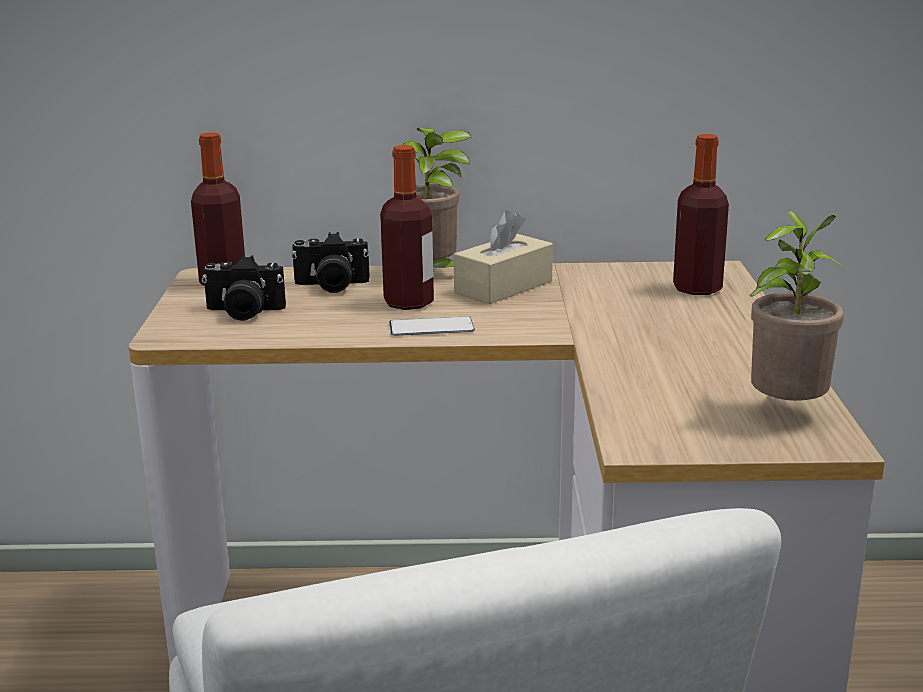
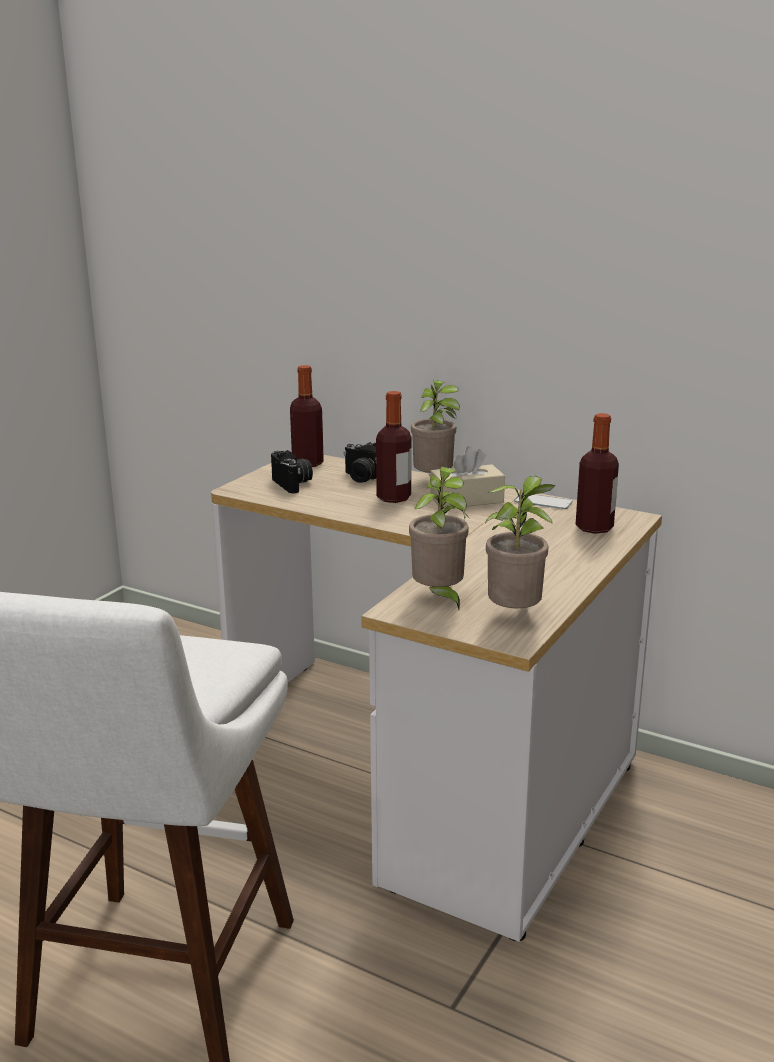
camera: 30 degrees right, 0 degrees up
(243, 312) = (293, 484): camera -> camera turned 150 degrees counterclockwise
(431, 327) = (384, 515): phone -> phone (543, 501)
(664, 414) = (439, 598): none -> potted plant

